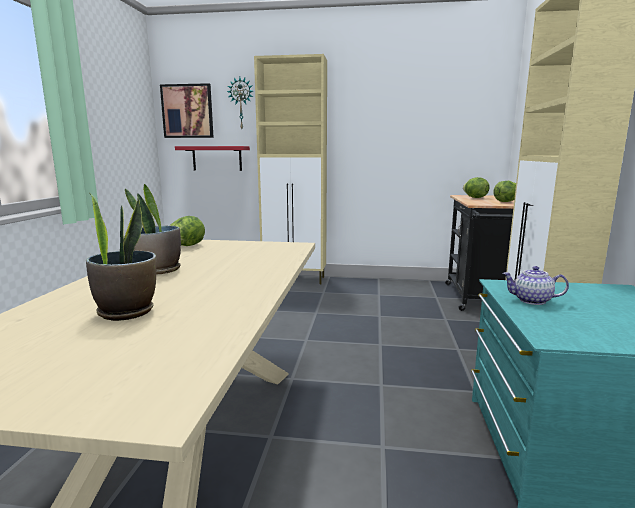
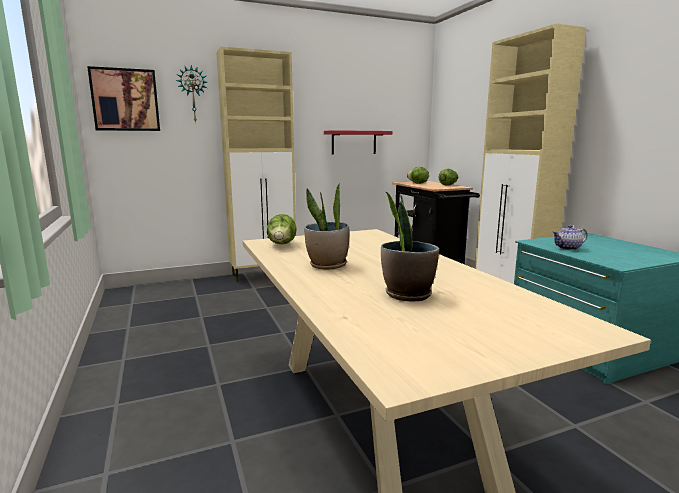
camera: 30 degrees left, 0 degrees up
(217, 158) = (165, 154): red shelf -> red shelf (354, 142)

